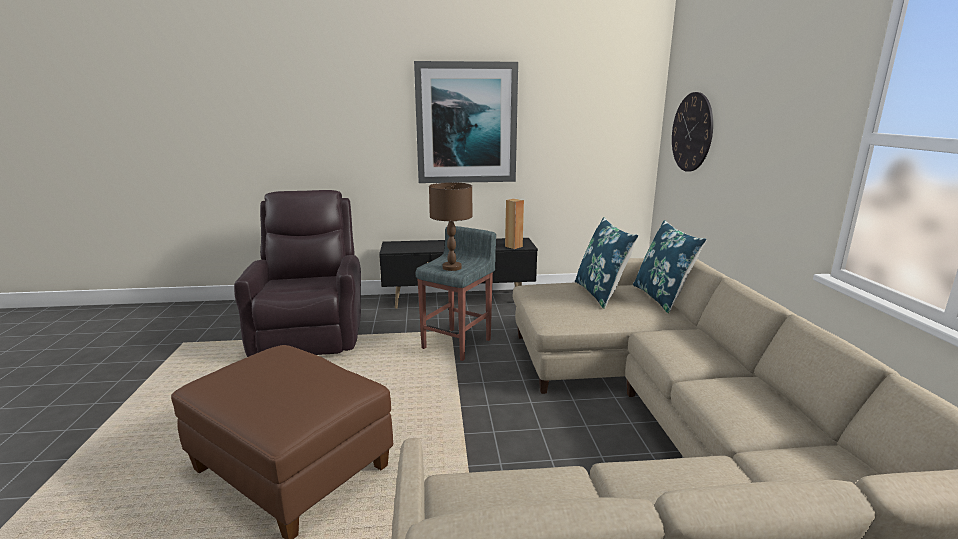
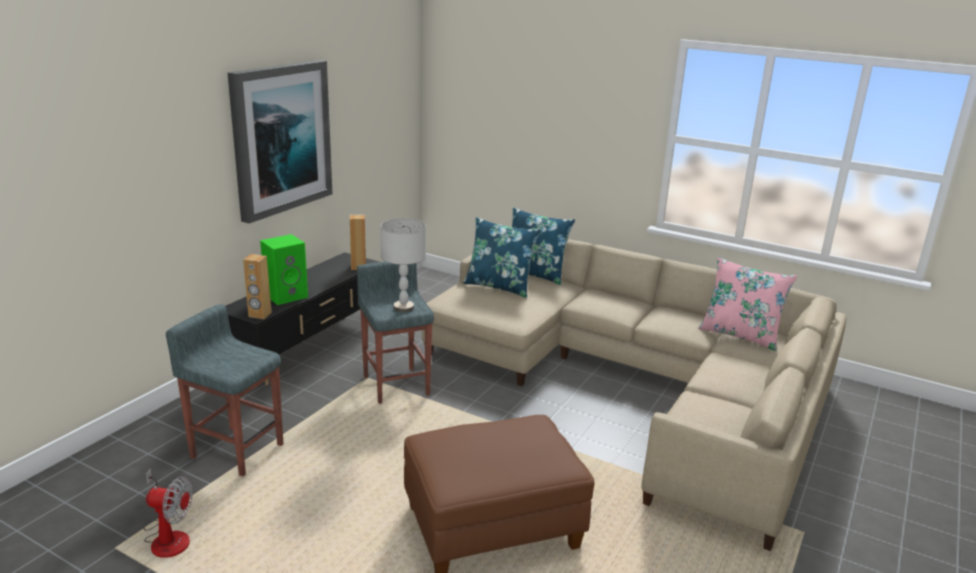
camera: 55 degrees left, 5 degrees up
(202, 351) = (168, 537): none -> fan
(310, 331) = (236, 450): brown armchair -> grey stool
(393, 250) = (260, 315): none -> brown speaker
(432, 246) = (286, 295): none -> green speaker
(451, 267) = (403, 308): brown table lamp -> grey table lamp
(692, 132) = (478, 118): wall clock -> none
(817, 461) = (740, 335): none -> pink pillow

